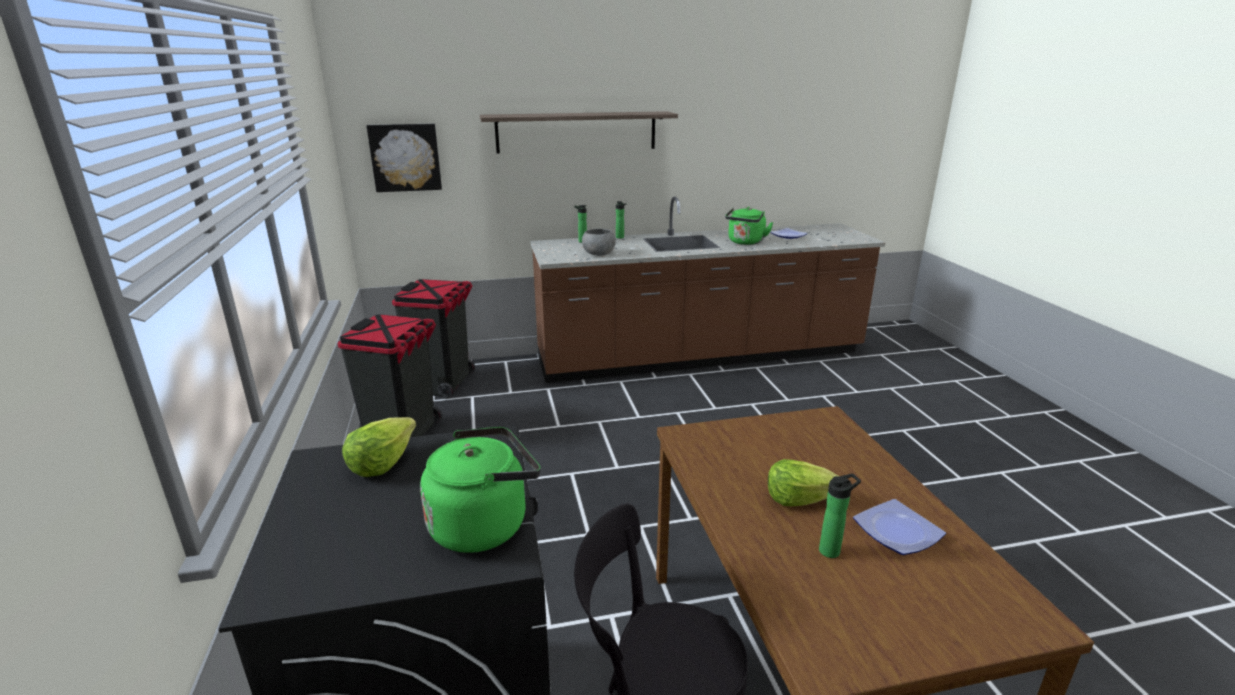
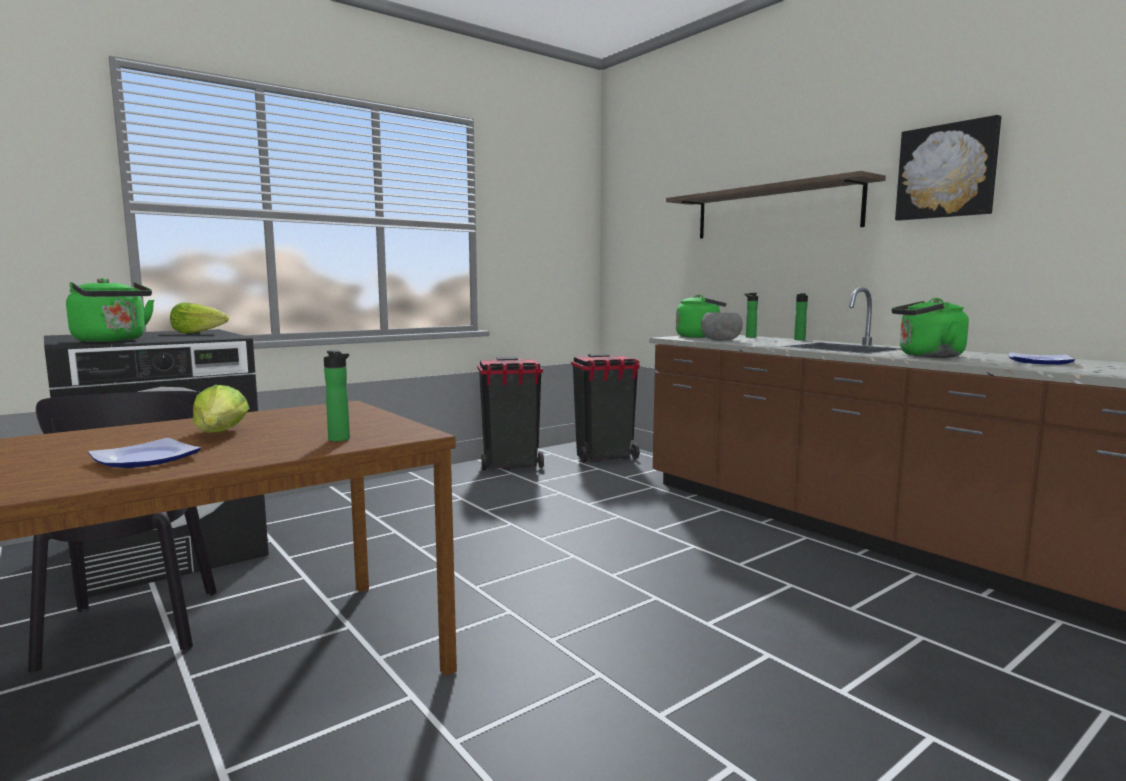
camera: 65 degrees right, 15 degrees down
(405, 157) = (637, 244): picture -> picture (947, 171)
(558, 251) = (700, 336): none -> green kettle
(832, 550) = (122, 444): bottle -> bottle (340, 440)

